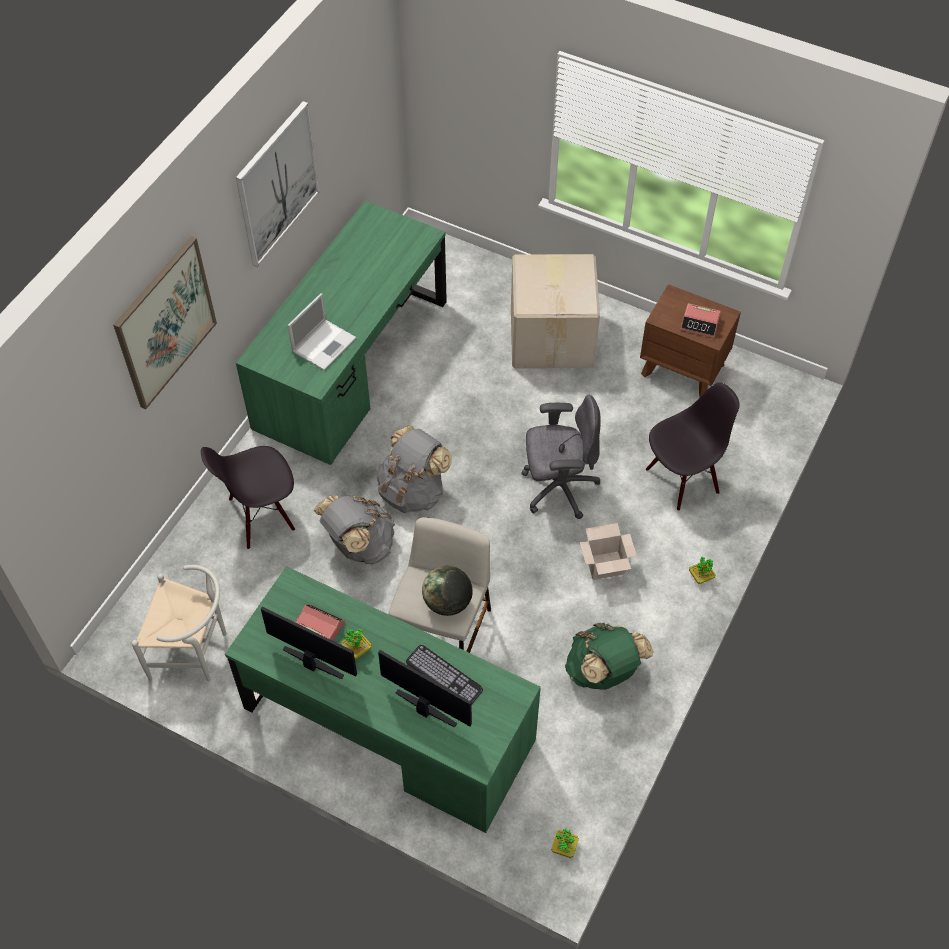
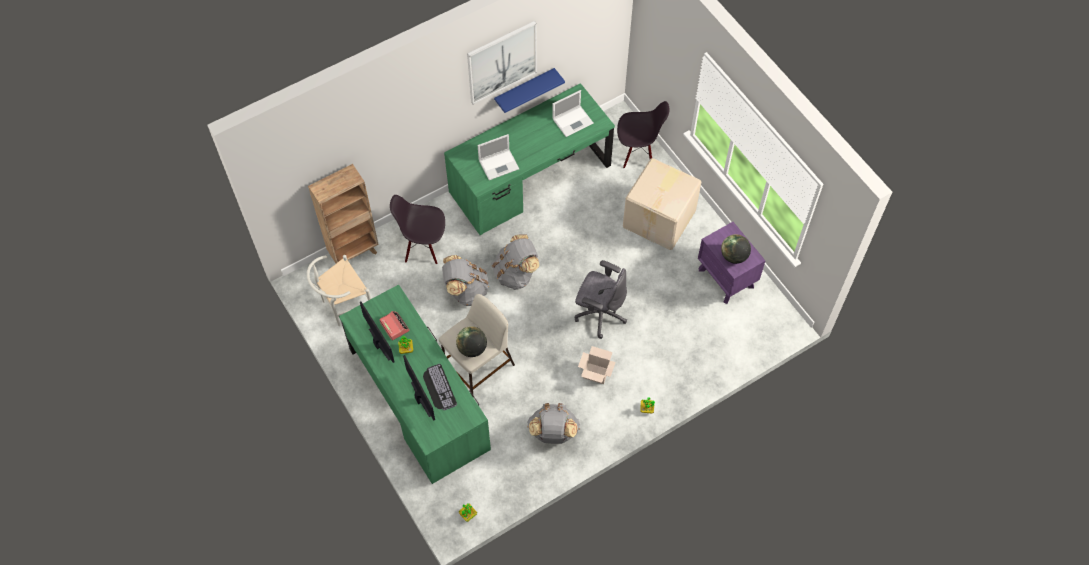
camera: 30 degrees right, 5 degrees up
(165, 322) = (393, 119): picture -> none
(166, 572) = (354, 253): none -> brown bookcase
(195, 652) = (343, 306): white chair -> white chair turned 105 degrees clockwise
(308, 227) = (524, 89): none -> blue shelf
(387, 248) = (573, 121): none -> laptop
(603, 672) = (553, 433): green backpack -> grey backpack
(682, 479) = (677, 346): black chair -> black chair (638, 153)
(683, 369) = (726, 278): brown nightstand -> purple nightstand
(700, 324) = (734, 256): alarm clock -> globe

